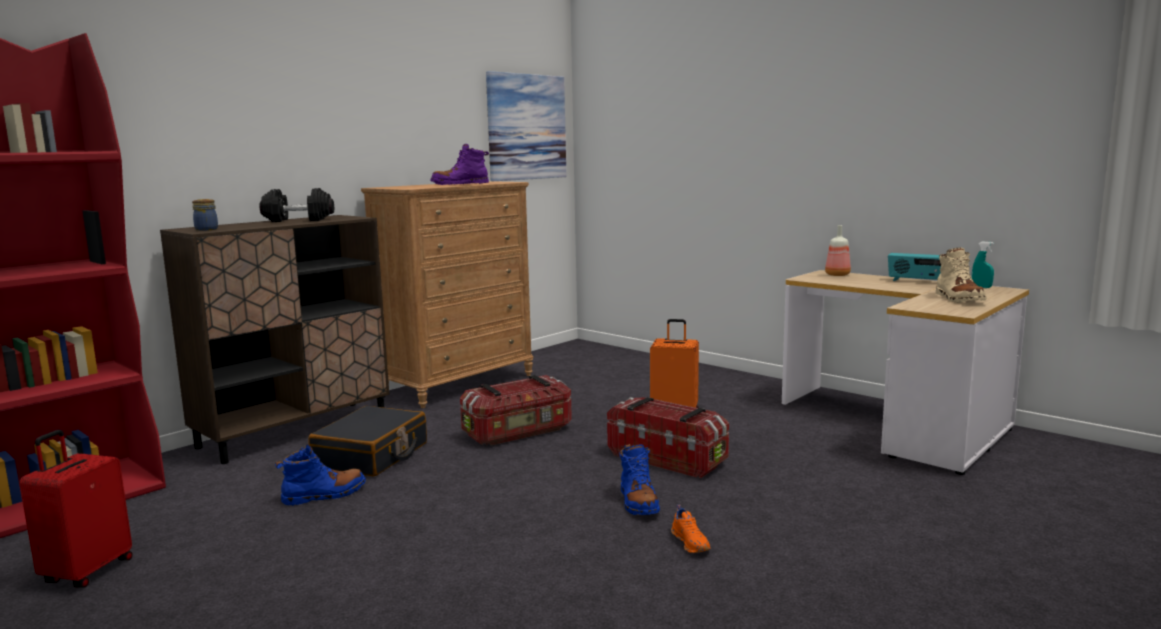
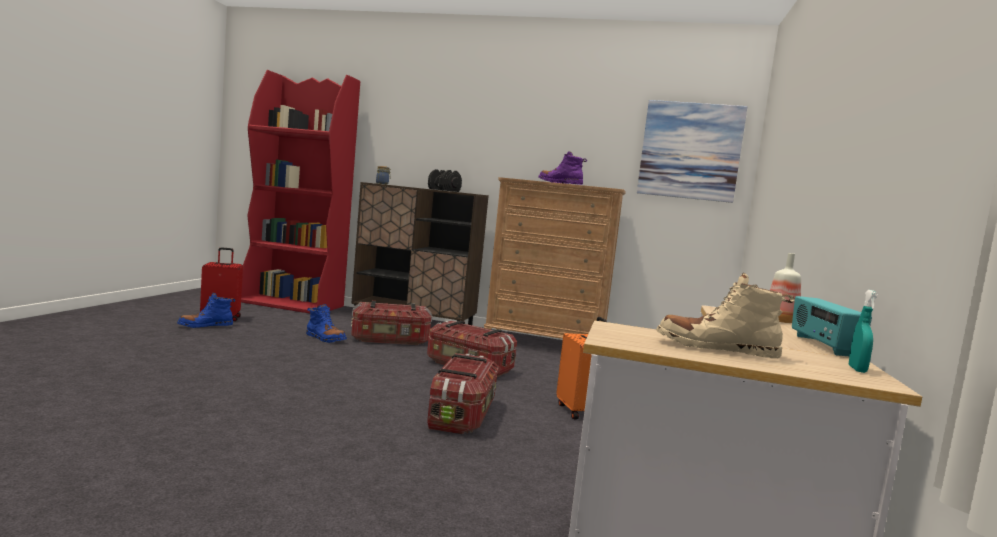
camera: 60 degrees right, 5 degrees down
(372, 455) = (390, 340): black suitcase -> storage box
(638, 502) = (362, 410): blue boot -> blue boot (205, 326)
(691, 543) = (293, 431): orange shoe -> none
(958, 299) = (716, 349): beige boot -> beige boot turned 45 degrees clockwise

